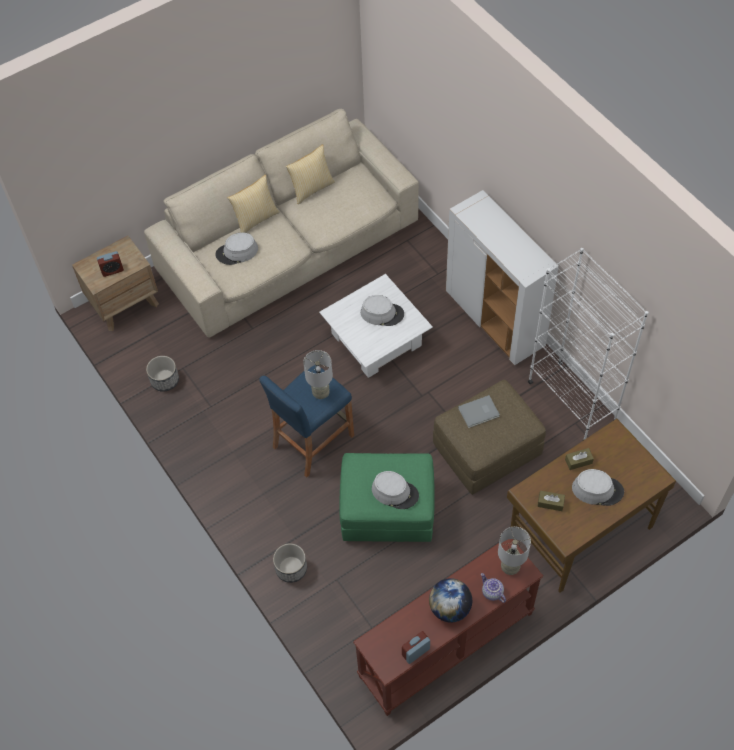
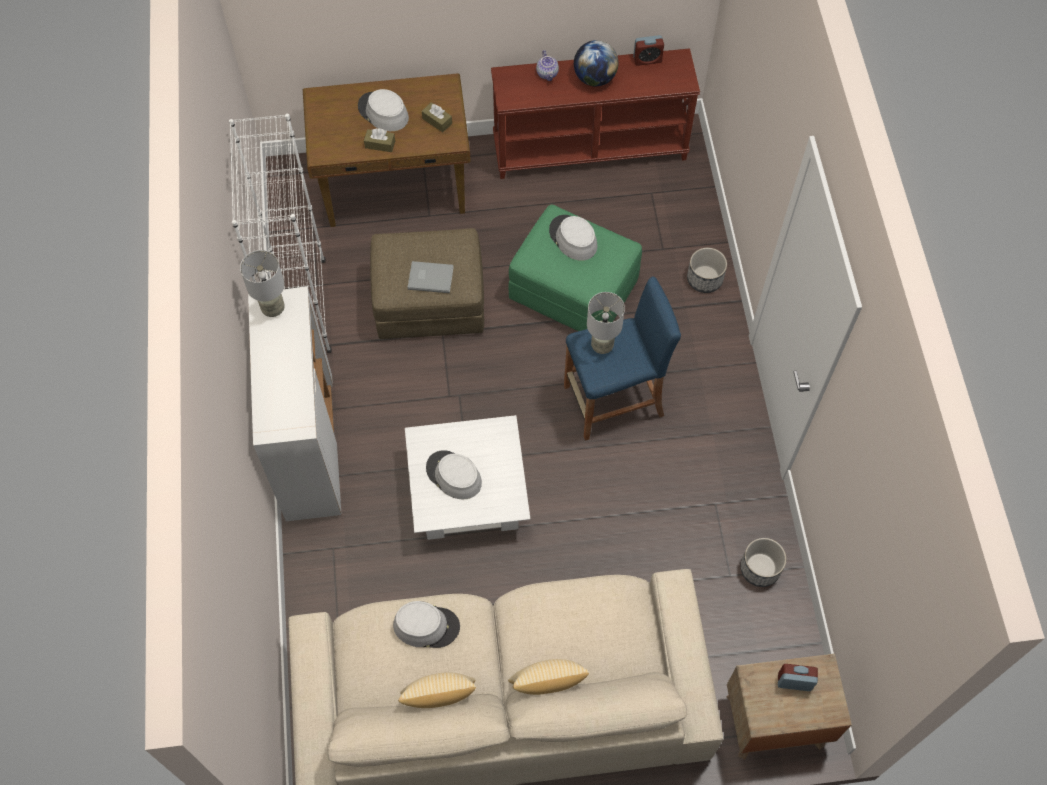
camera: 155 degrees left, 5 degrees up
(237, 252) = (601, 636): grey hat -> grey hat (426, 625)
(510, 567) = (516, 85): grey table lamp -> grey table lamp (273, 308)

